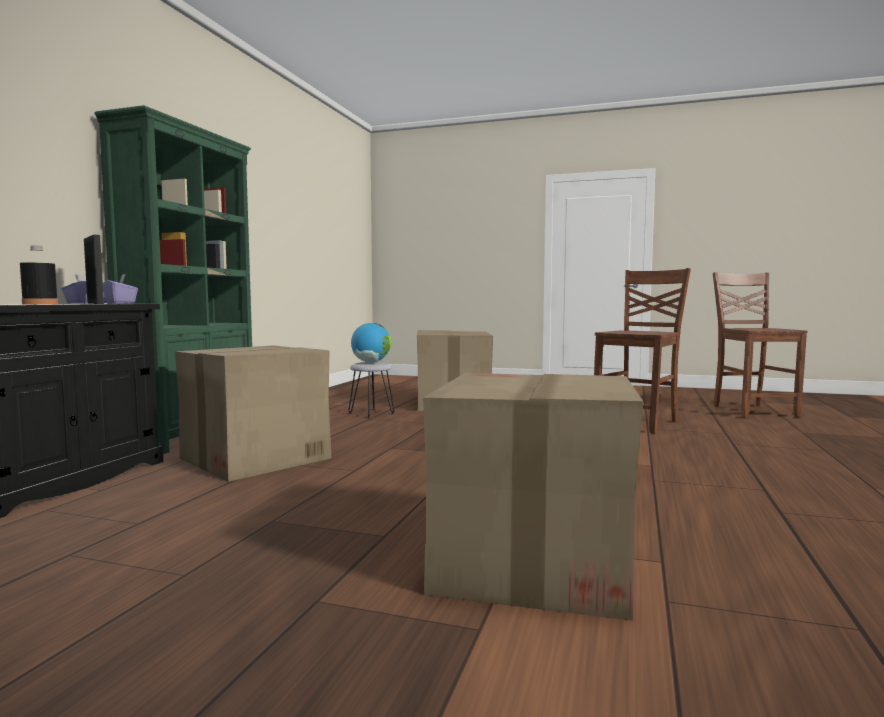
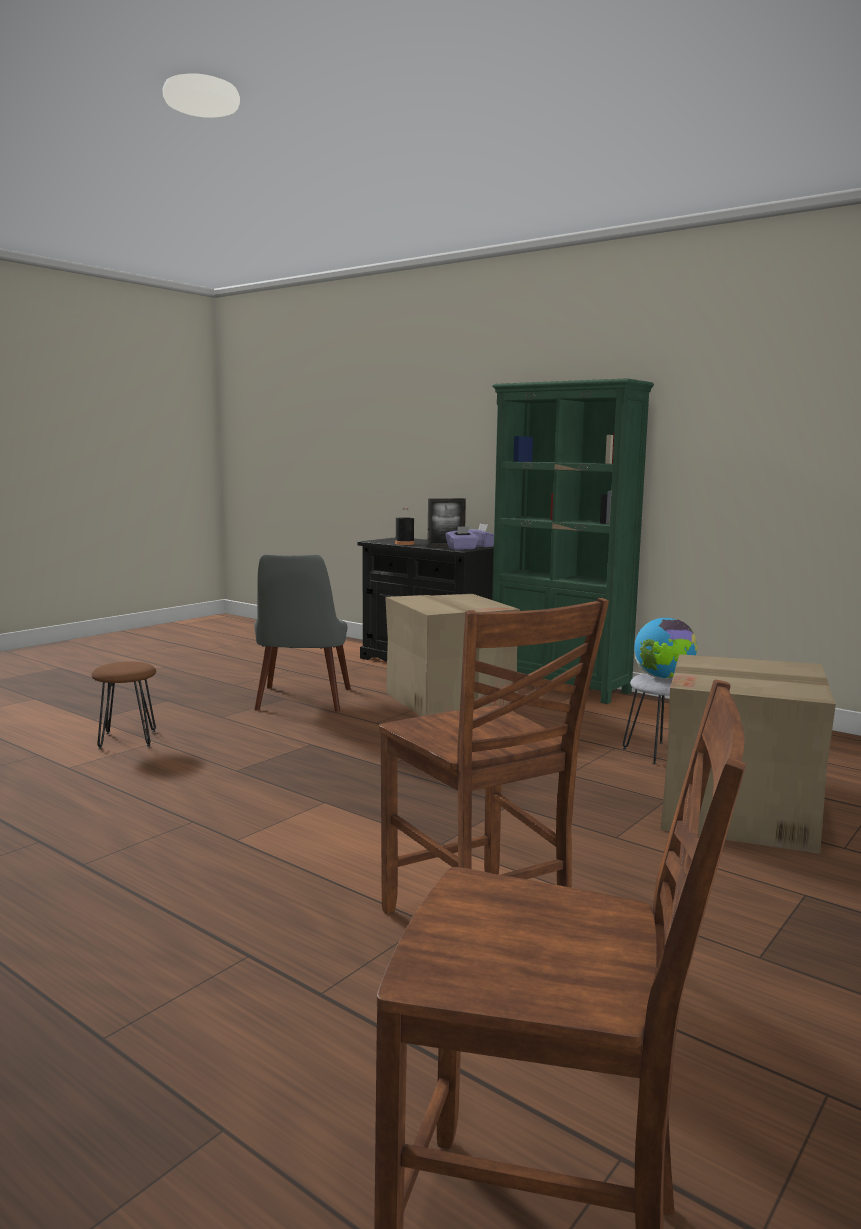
camera: 110 degrees right, 5 degrees up
(292, 509) = (301, 703): none -> grey chair
(533, 563) = (127, 739): cardboard box -> brown stool

